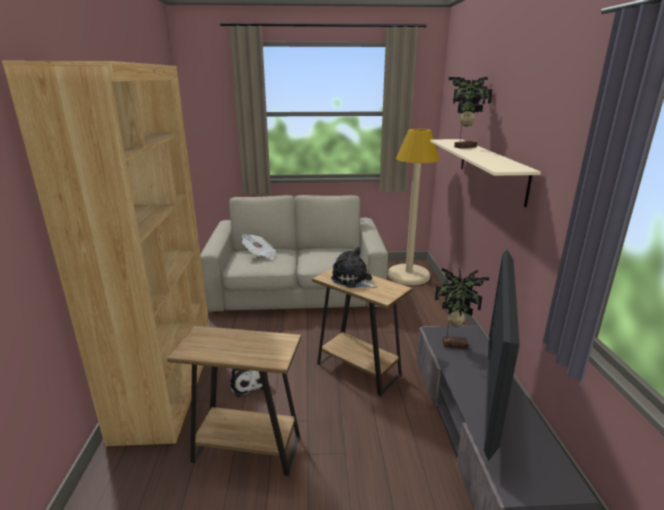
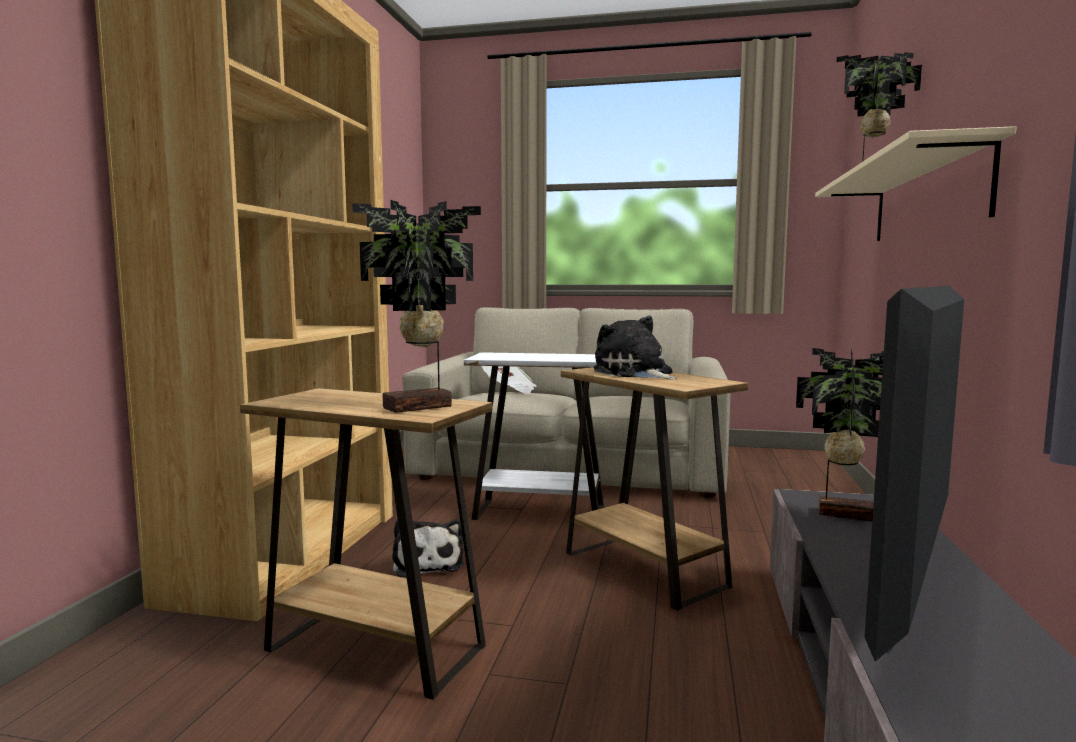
camera: 15 degrees right, 15 degrees down
(270, 350) = (421, 408): none -> potted plant
(292, 333) = (539, 512): none -> white side table
(408, 275) = (786, 465): beige floor lamp -> none

